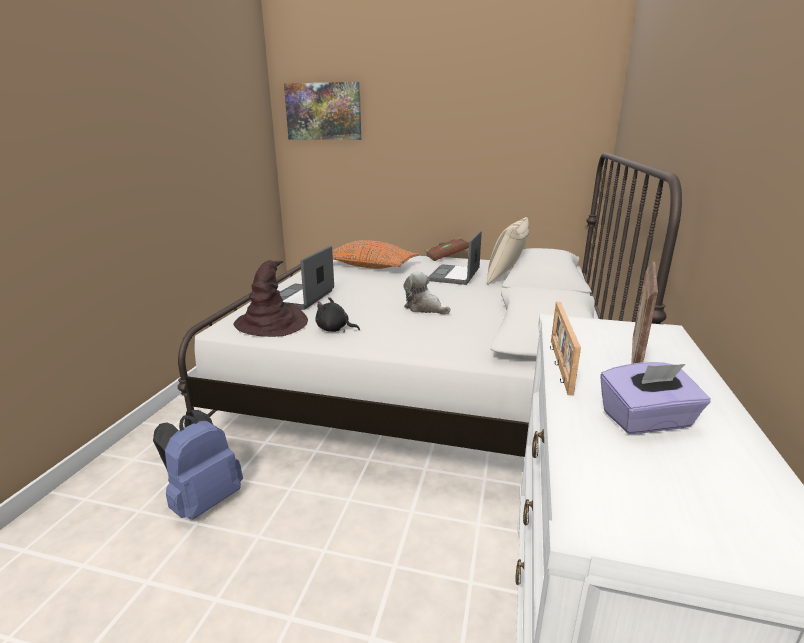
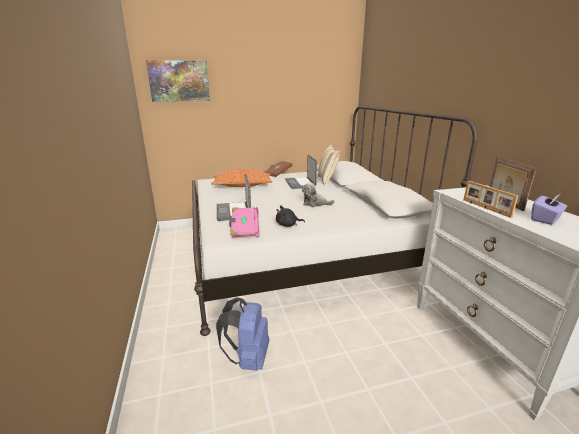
camera: 30 degrees left, 0 degrees up
(272, 323) = (244, 230): brown hat -> pink book

